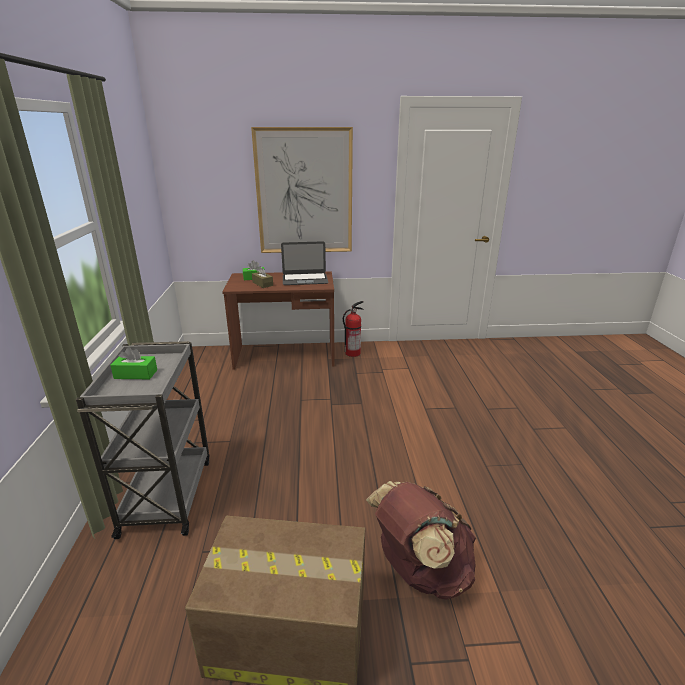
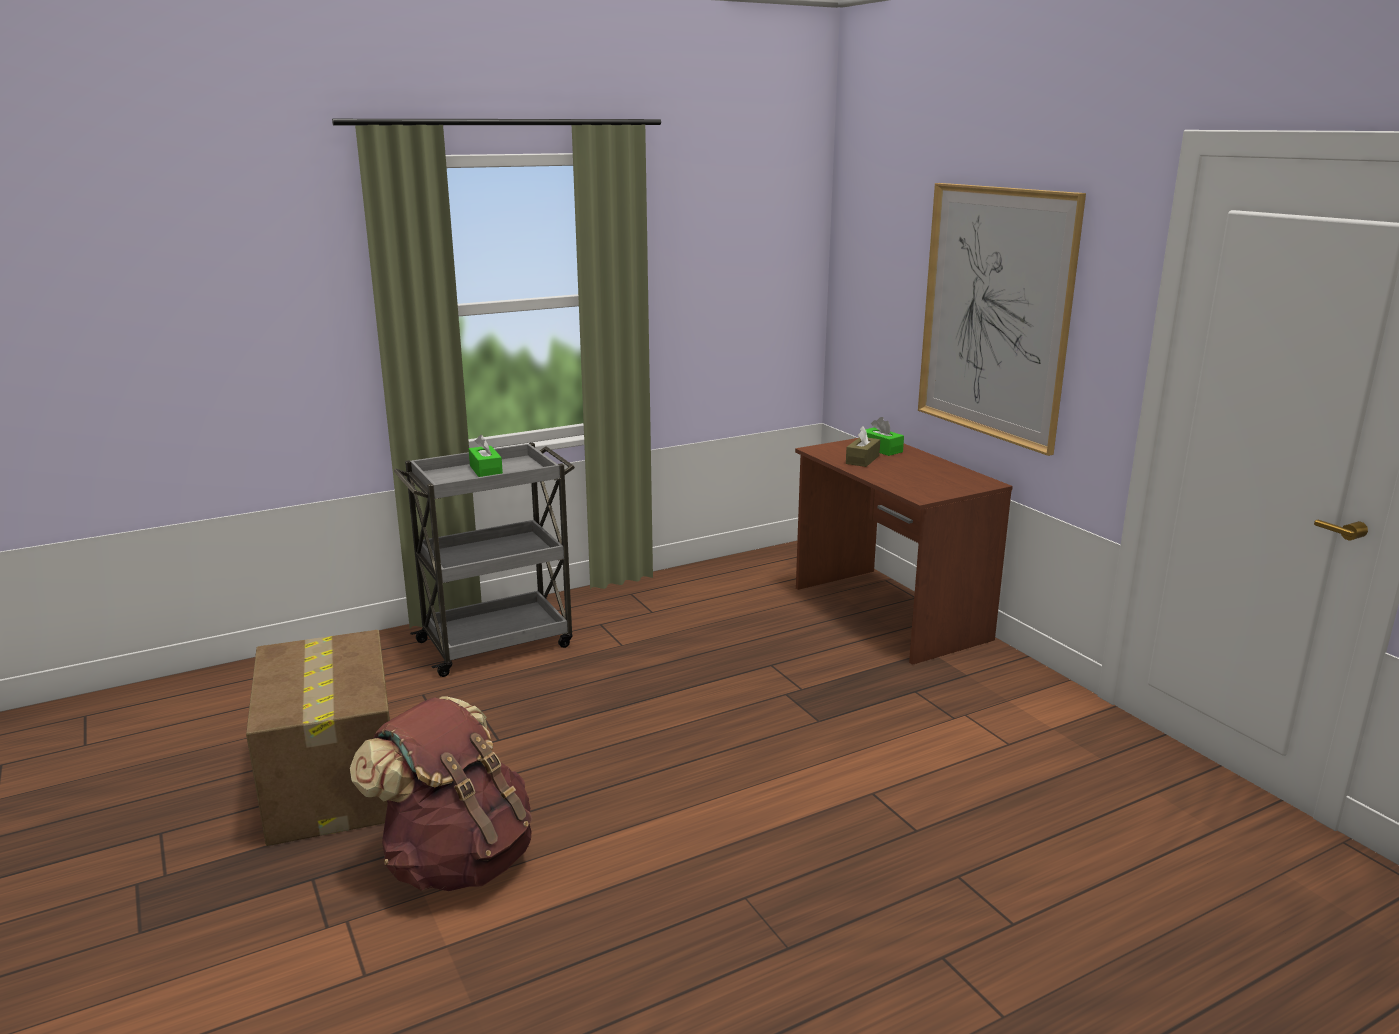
camera: 65 degrees right, 5 degrees down
(305, 279) = (932, 478): laptop -> none
(353, 353) = (987, 670): fire extinguisher -> none

